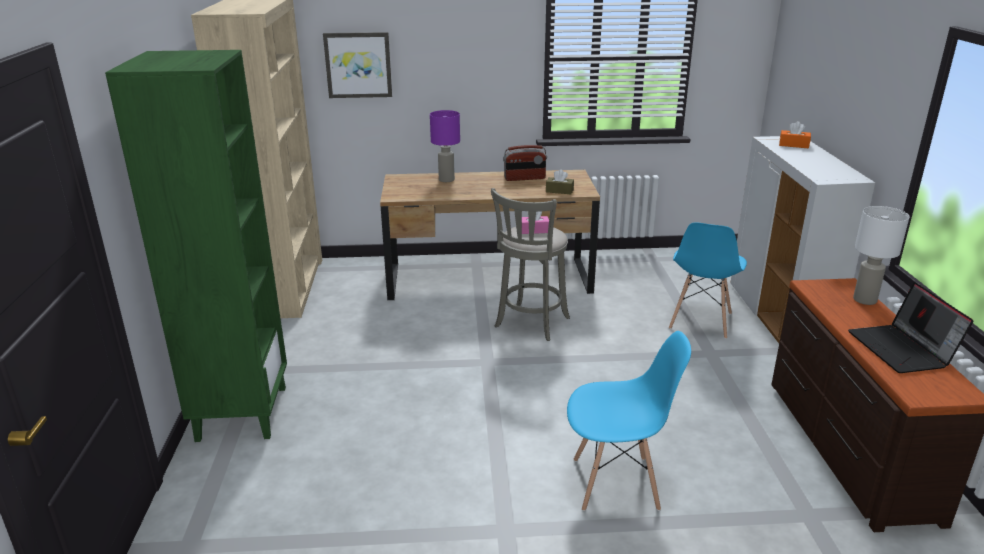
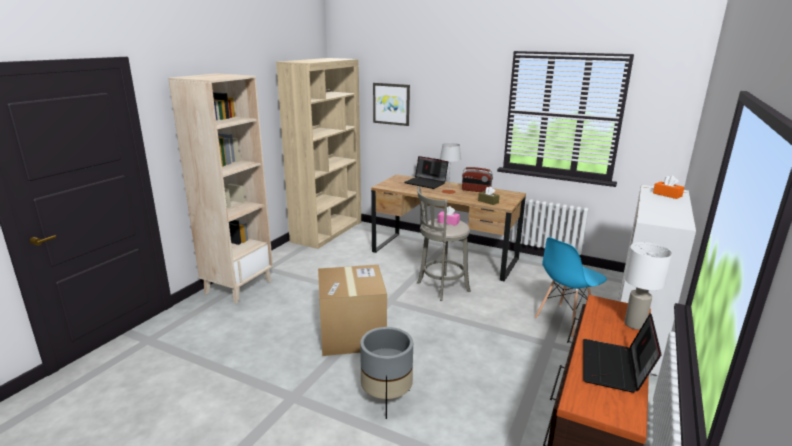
camera: 30 degrees right, 5 degrees down
(241, 412) = (238, 286): green bookcase -> beige bookcase
(447, 180) = (426, 183): purple table lamp -> laptop
(489, 422) = (352, 334): none -> cardboard box
(493, 187) = (448, 192): none -> grey table lamp
(616, 484) = (386, 399): blue chair -> grey planter

